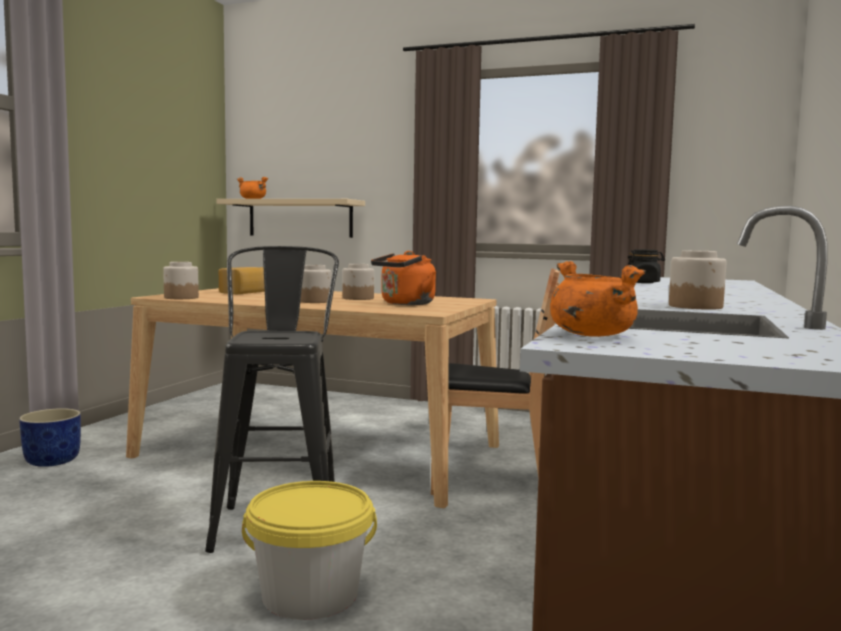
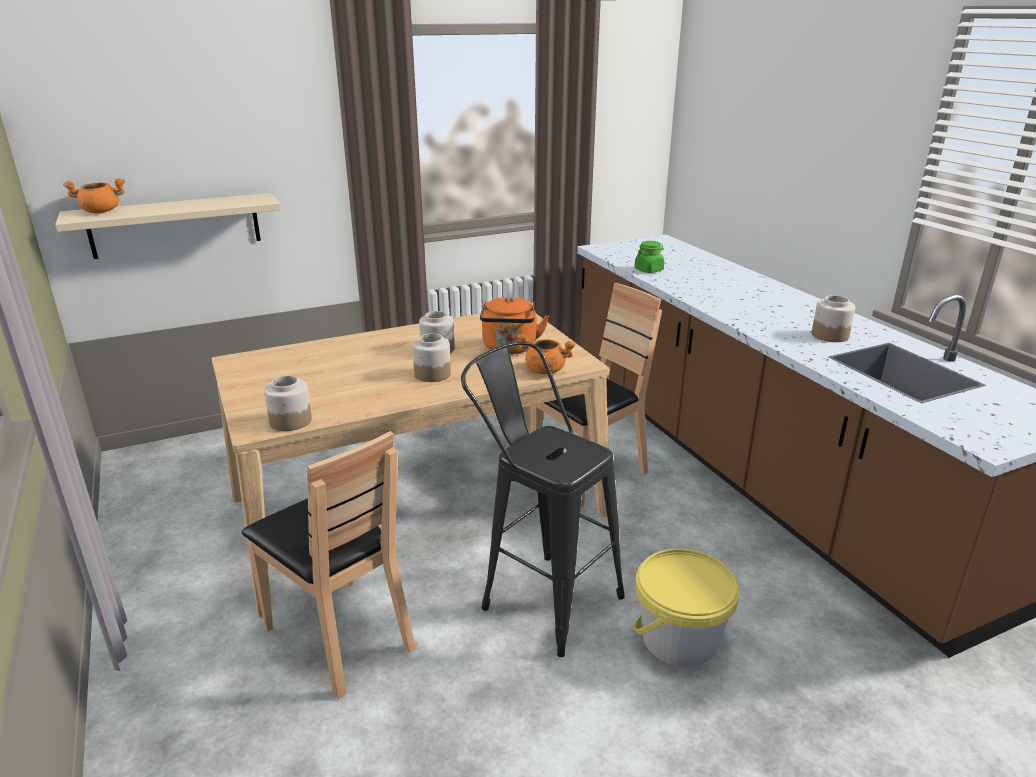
camera: 45 degrees left, 20 degrees up
(51, 461) = (189, 672): blue planter -> none
(135, 480) = (340, 636): none -> brown chair
(246, 292) = (294, 375): bread -> none
(591, 335) = (953, 426): orange cooking pot -> orange cooking pot (544, 370)
(644, 282) = (649, 270): black jar -> green jar

